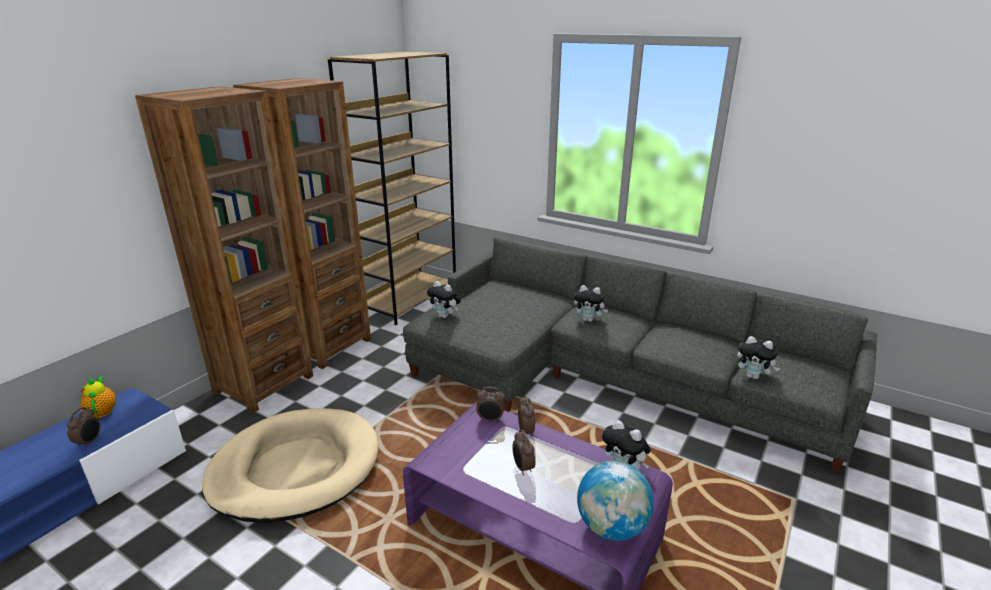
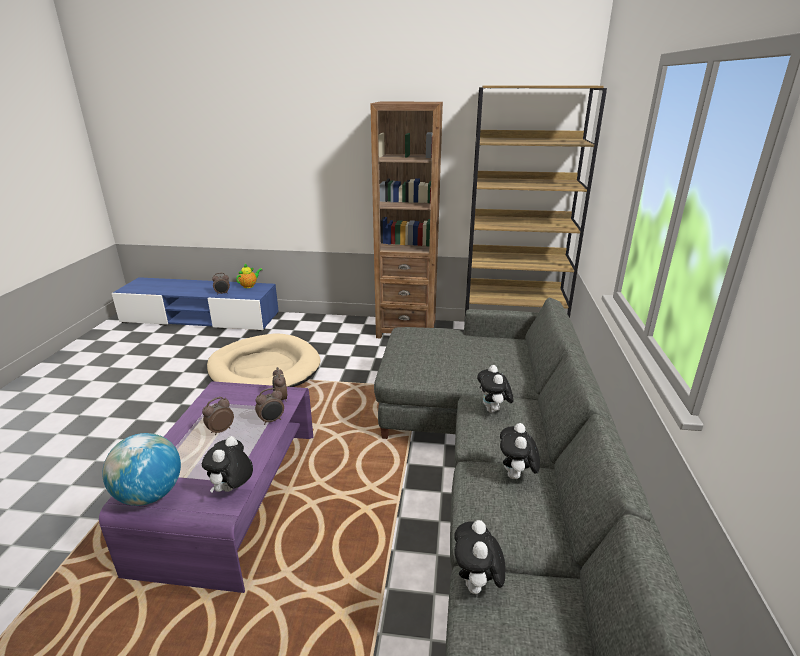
camera: 65 degrees right, 0 degrees up
(263, 384) = (342, 326): brown bookcase -> none
(445, 316) = (419, 335): plush toy -> plush toy (516, 476)

